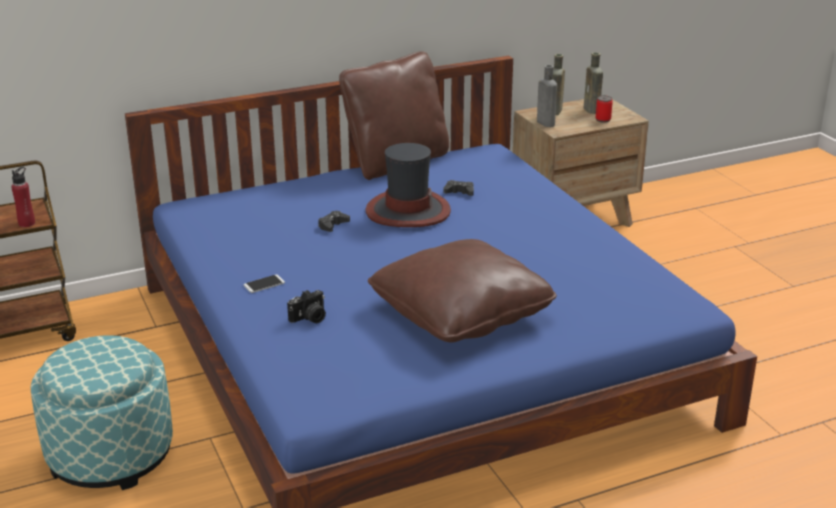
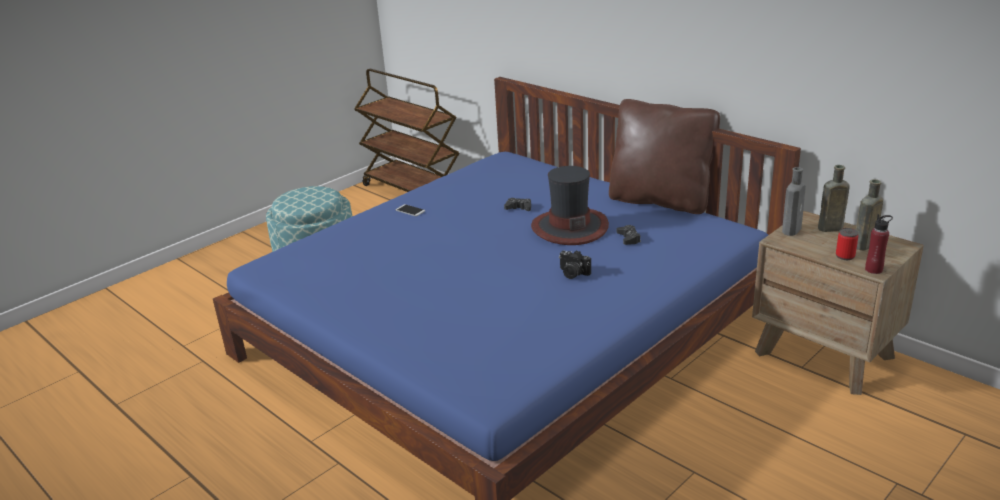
camera: 70 degrees right, 0 degrees up
(27, 223) = (416, 123): red bottle -> red bottle (874, 269)
(310, 318) = (371, 237): camera -> camera (572, 273)
(461, 314) = (411, 289): brown pillow -> none

